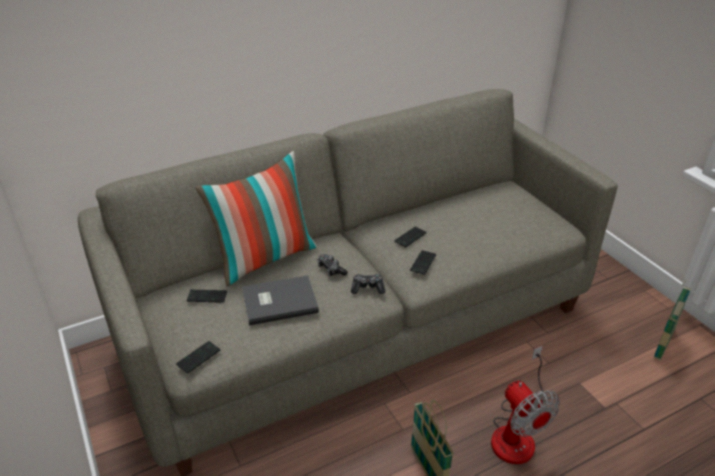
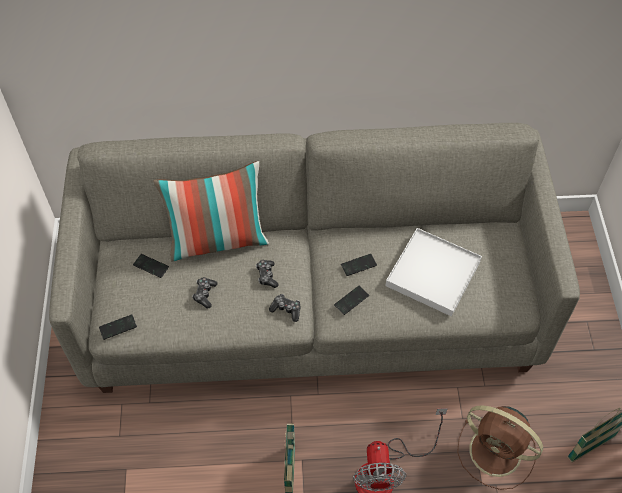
camera: 25 degrees right, 20 degrees up
(278, 301) = (205, 294): grey book -> game controller
(478, 224) = (433, 273): none -> white tray
(597, 377) = (497, 452): none -> brown fan

